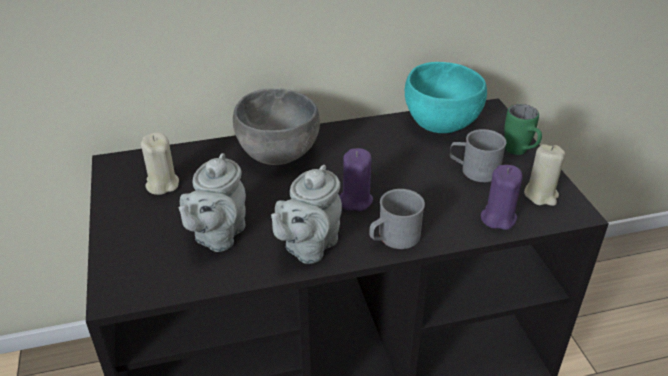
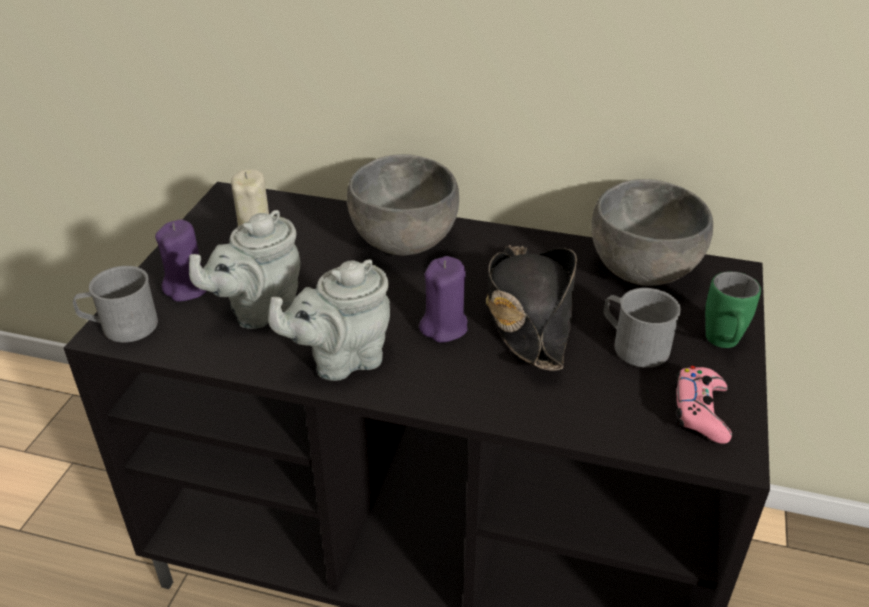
camera: 30 degrees right, 0 degrees up
(393, 238) = (448, 389): grey mug -> grey mug (121, 326)
(399, 174) = (528, 314): none -> black hat
(440, 125) = (641, 271): turquoise bowl -> grey bowl
(498, 218) = (608, 417): purple candle -> purple candle (188, 288)
(541, 195) = (700, 411): beige candle -> pink game controller

